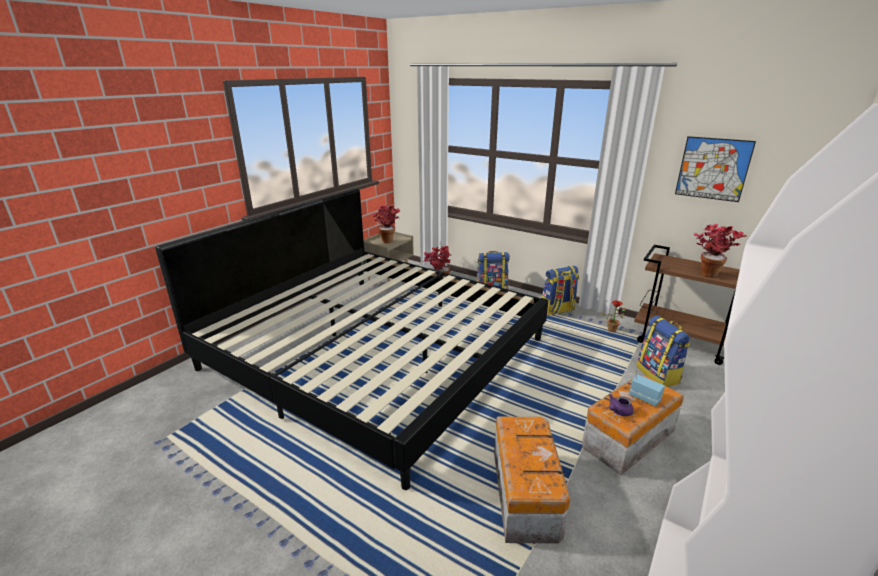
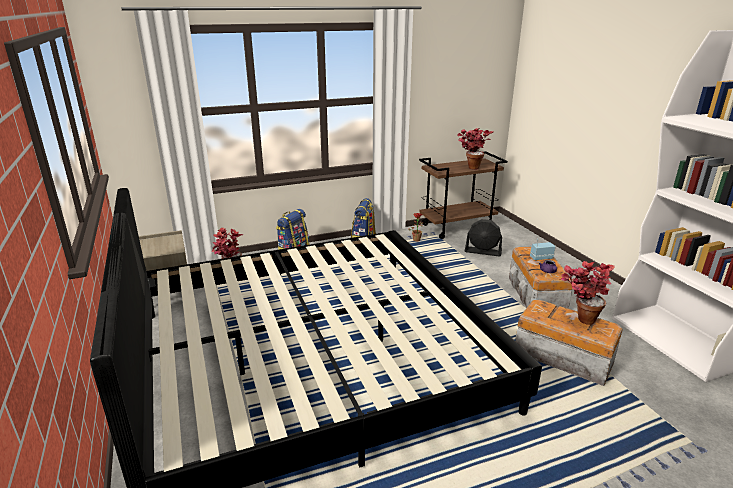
camera: 55 degrees left, 0 degrees up
(387, 240) = (160, 246): potted plant -> potted plant (579, 318)
(658, 375) = (483, 252): backpack -> black fan
(713, 169) = (448, 88): picture -> none

